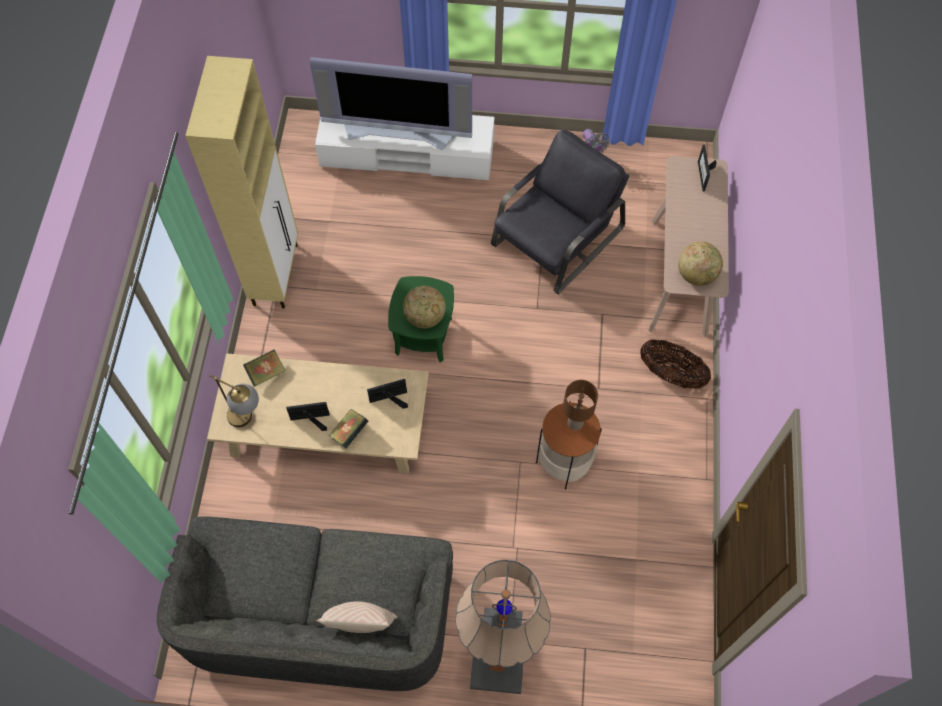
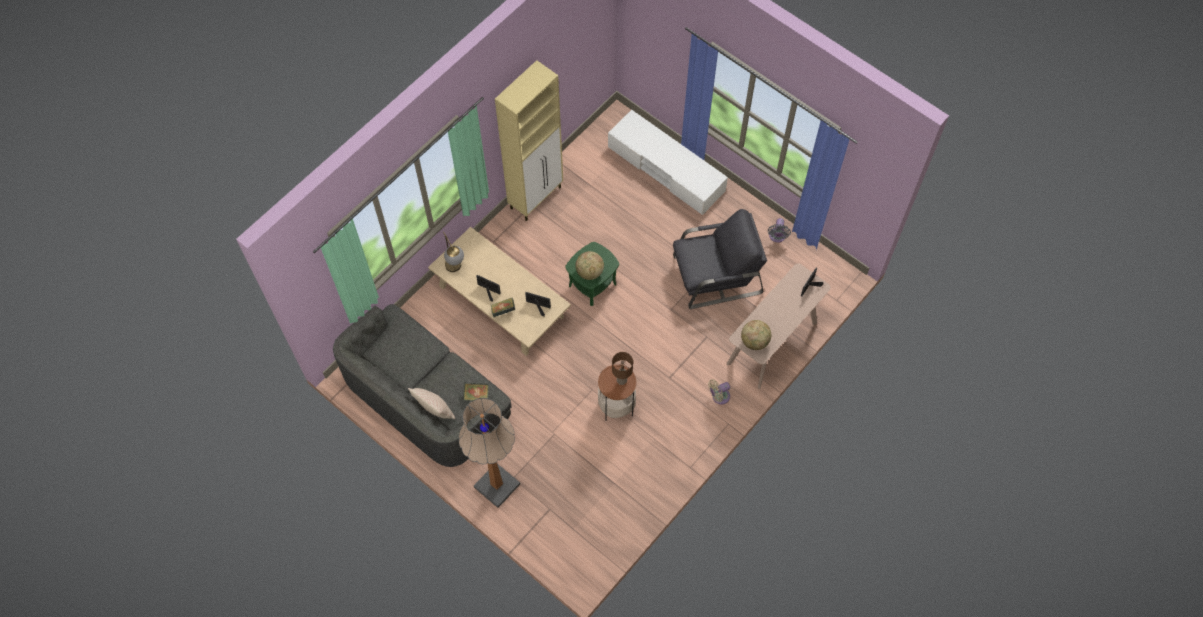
camera: 35 degrees right, 0 degrees up
(266, 373) = (483, 250): book -> book (476, 395)
(399, 130) = (663, 152): television -> none
(671, 374) = (719, 397): basket -> beige fan

